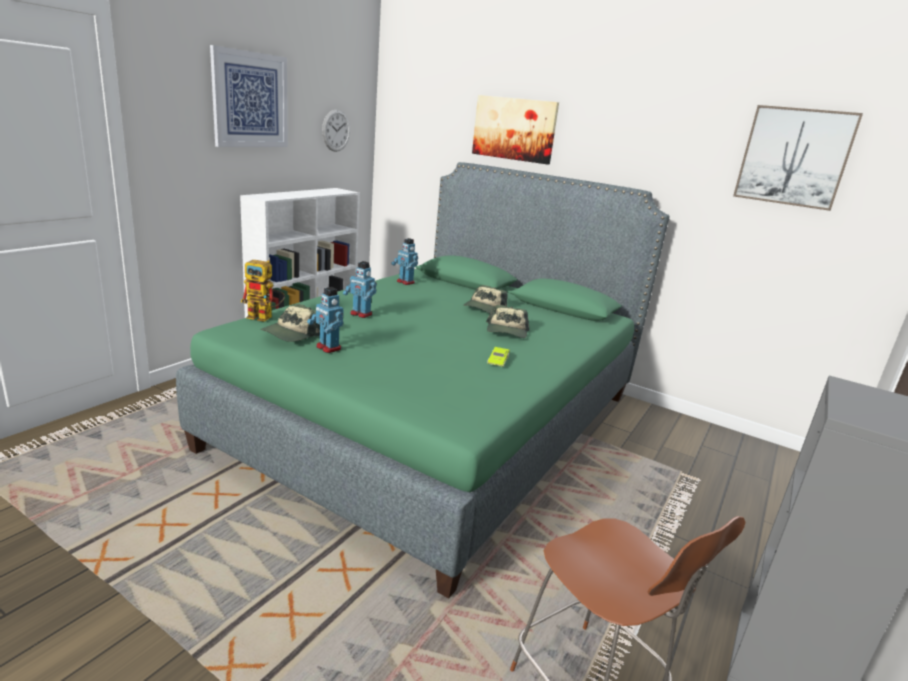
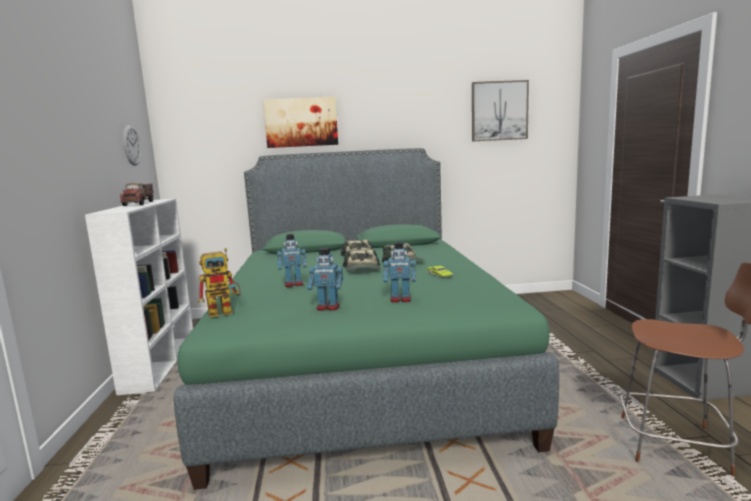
camera: 35 degrees left, 10 degrees down
(250, 100) = (72, 113): picture -> none
(291, 333) = (280, 310): cap -> cap (362, 269)
(314, 191) = (139, 203): none -> toy truck
(405, 282) = (269, 261): toy robot -> toy robot (400, 300)

